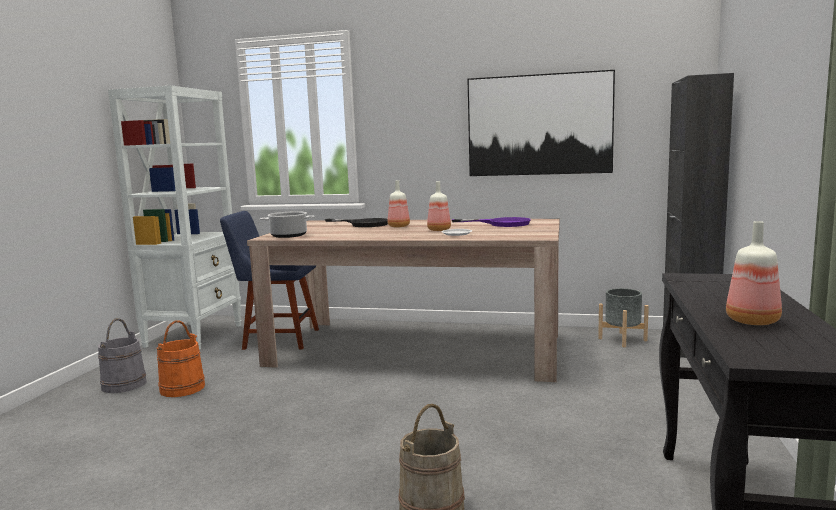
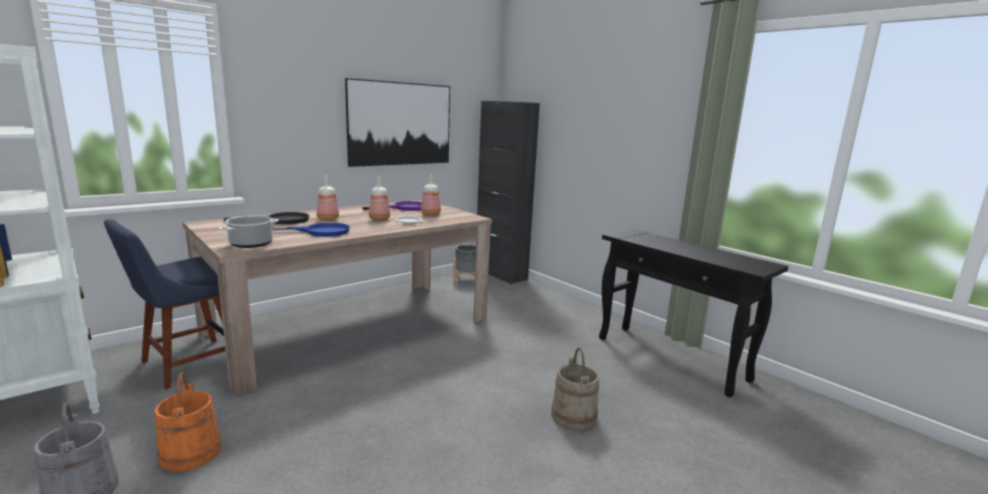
camera: 55 degrees left, 5 degrees up
(357, 233) = (319, 231): none -> blue frying pan
(752, 321) = (704, 254): bottle -> bottle (430, 214)

